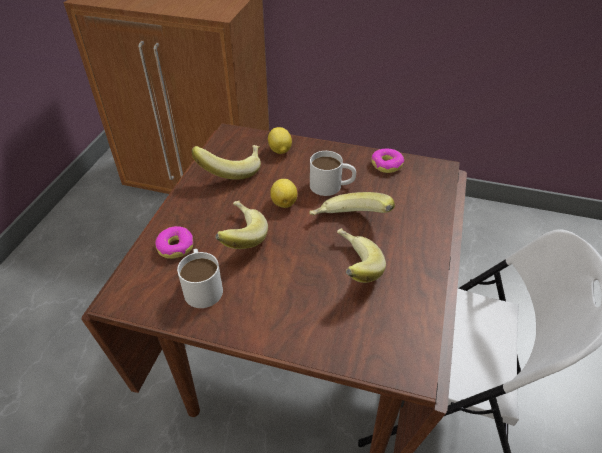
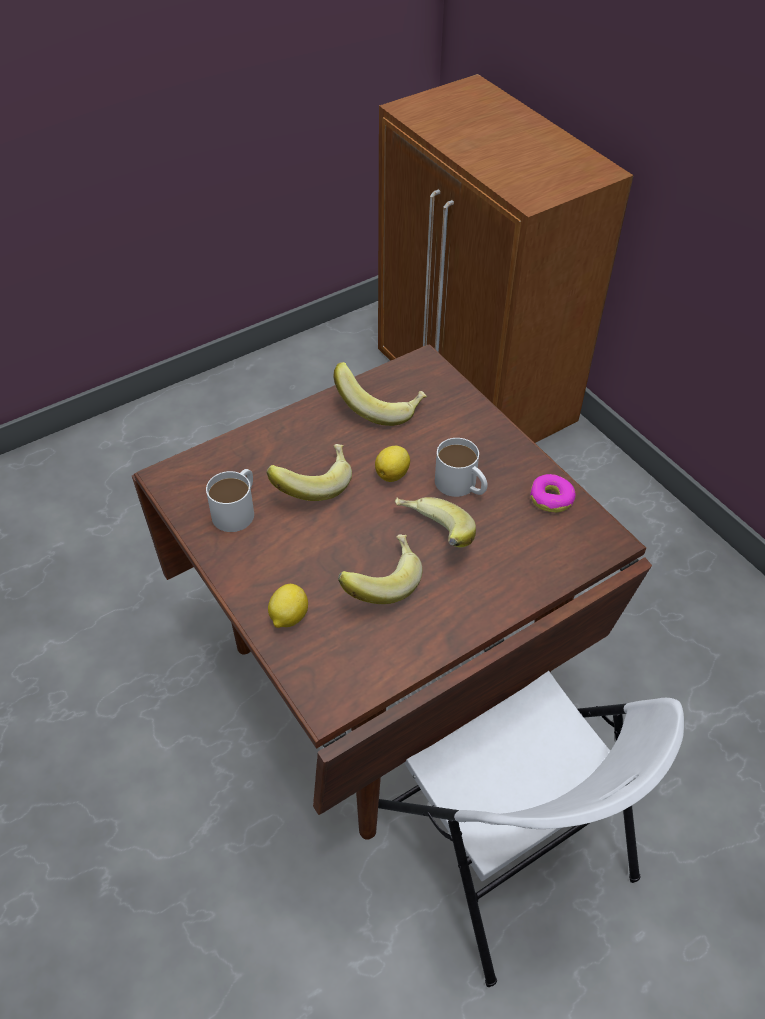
camera: 40 degrees right, 5 degrees up
(175, 246) = (251, 457): donut -> none
(280, 151) = (453, 413): lemon -> lemon (288, 617)

